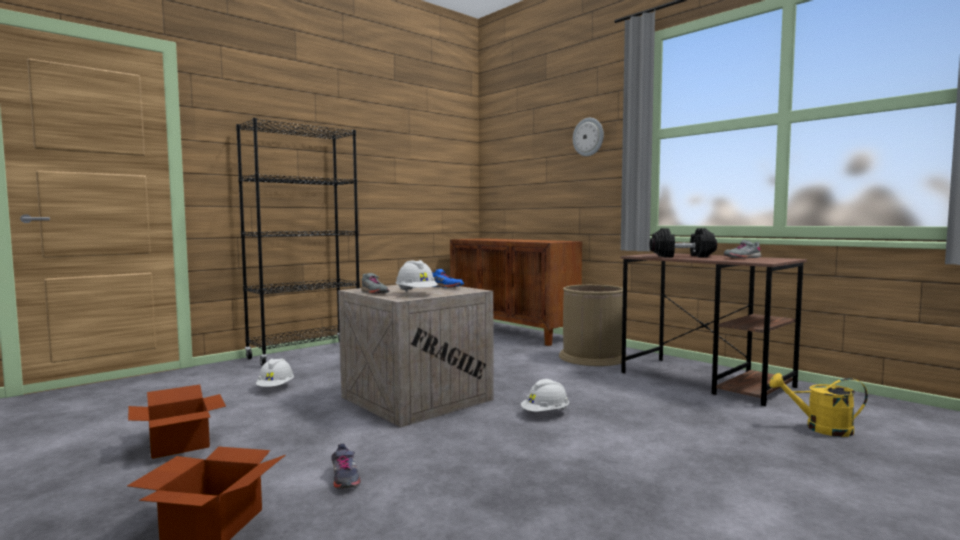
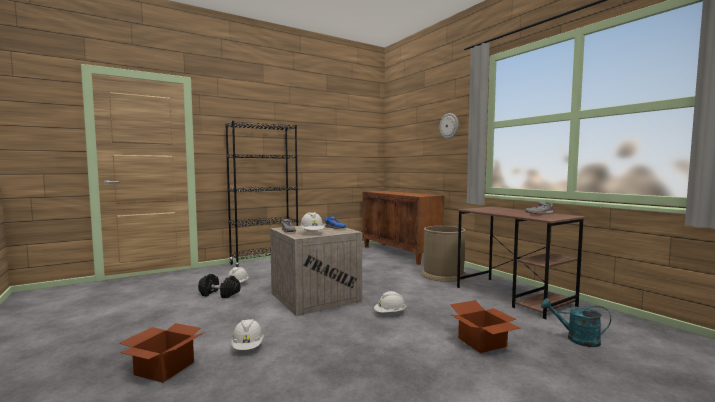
camera: 10 degrees right, 0 degrees up
(178, 445) = (168, 317): cardboard box -> cardboard box (482, 343)
(345, 478) = (248, 347): grey shoe -> white hard hat
(682, 256) = (498, 211): black dumbbell -> black dumbbell (219, 294)
(820, 428) = (577, 339): yellow watering can -> turquoise watering can

